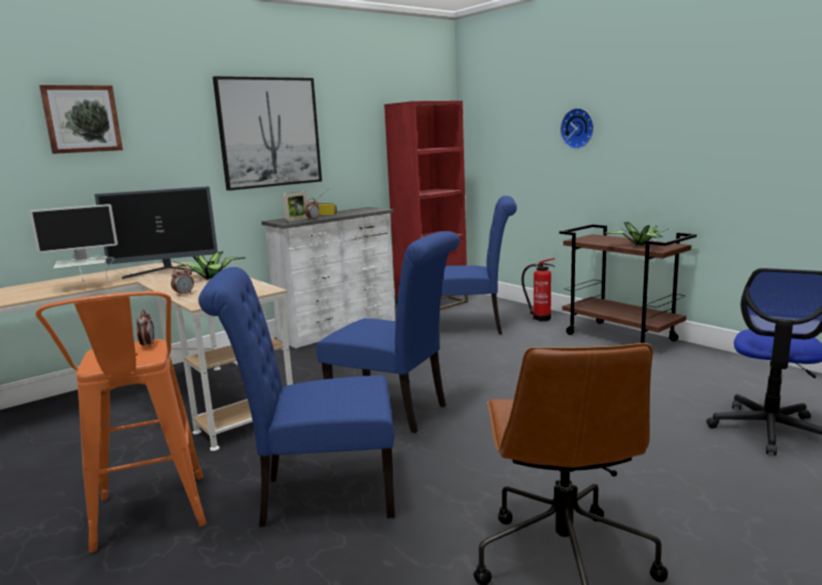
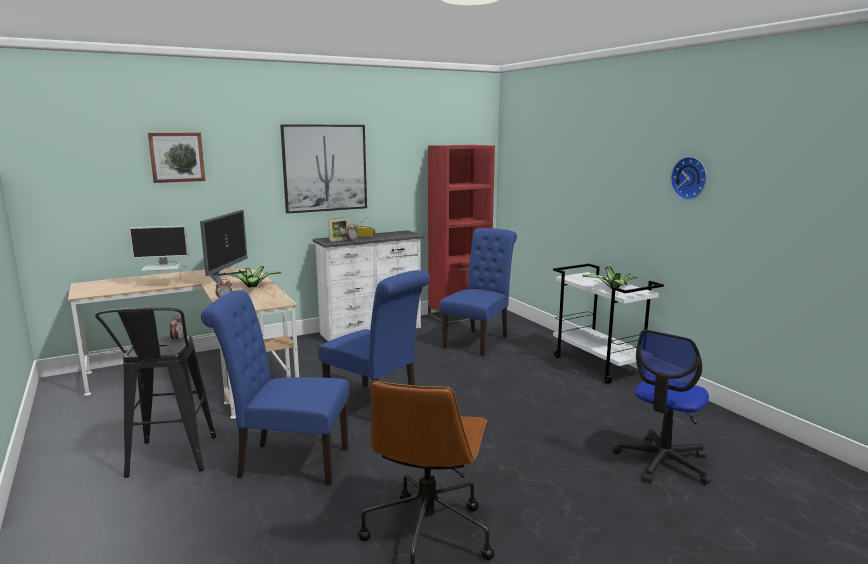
camera: 10 degrees right, 0 degrees up
(150, 520) = (169, 462): orange stool -> black stool
(166, 272) = (226, 277): monitor -> monitor turned 75 degrees counterclockwise
(471, 327) = (479, 341): blue chair -> blue chair turned 75 degrees counterclockwise
(540, 318) = (542, 339): fire extinguisher -> none
(578, 128) = (584, 179): wall clock -> wall clock (690, 178)
(621, 337) = (599, 365): brown cart -> white cart

